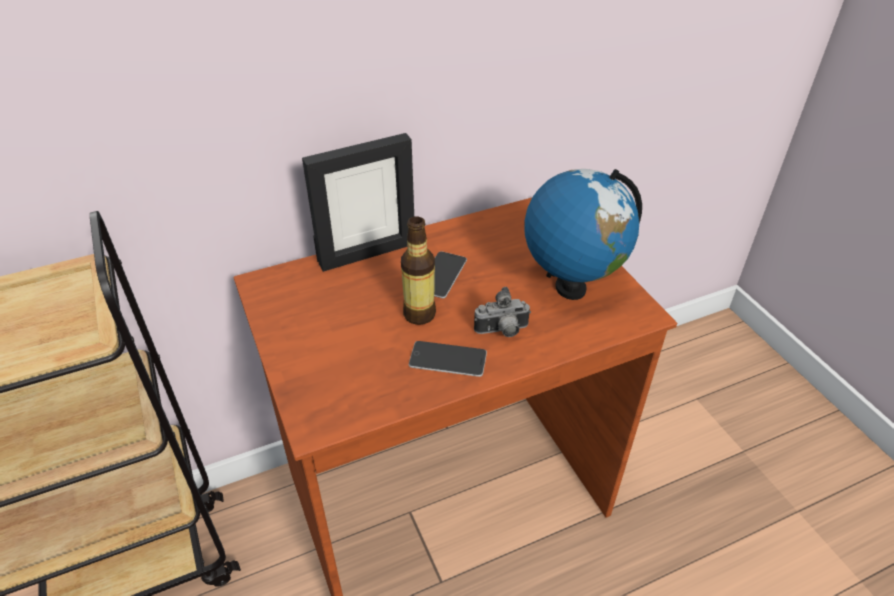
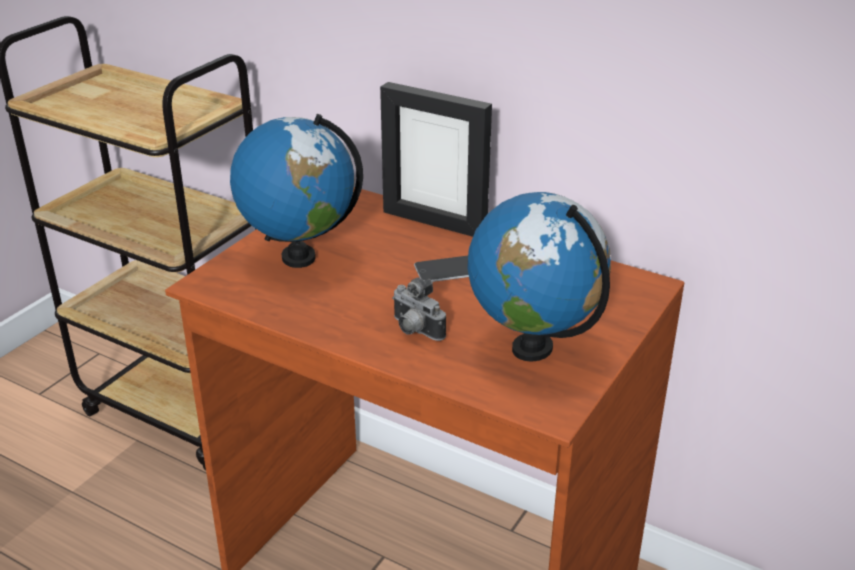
camera: 55 degrees right, 10 degrees down
(337, 347) = (299, 257): none -> globe
(419, 314) = (385, 278): bottle -> none
(448, 359) = (344, 315): phone -> none

